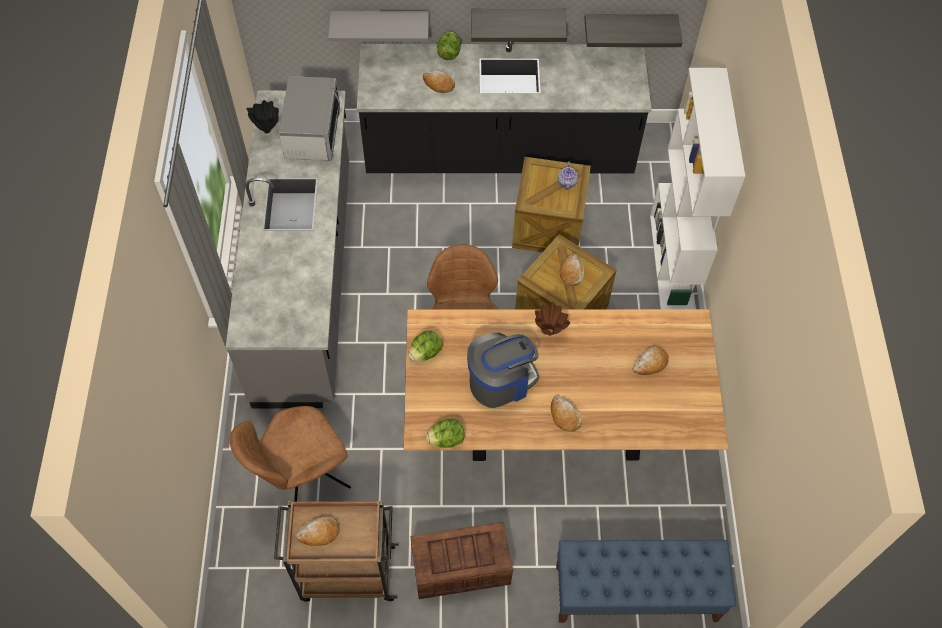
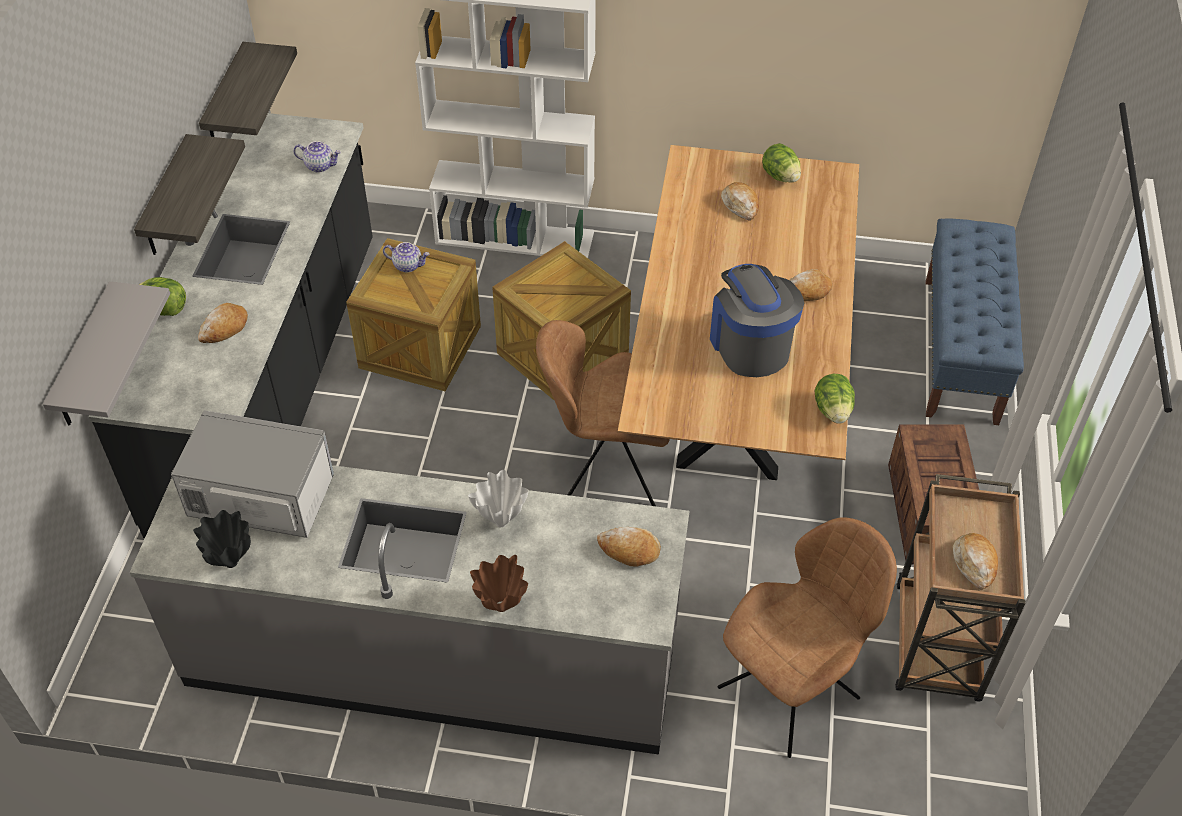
camera: 80 degrees left, 10 degrees down
(302, 481) = (792, 690): brown chair -> brown chair turned 105 degrees counterclockwise
(307, 249) = (502, 522): none -> white vase
(425, 352) = (694, 417): lettuce -> lettuce (780, 176)
(549, 332) = (680, 287): brown vase -> brown vase (501, 607)
(571, 272) = (558, 284): bread -> bread (629, 550)
(599, 96) = (320, 165): none -> teapot

